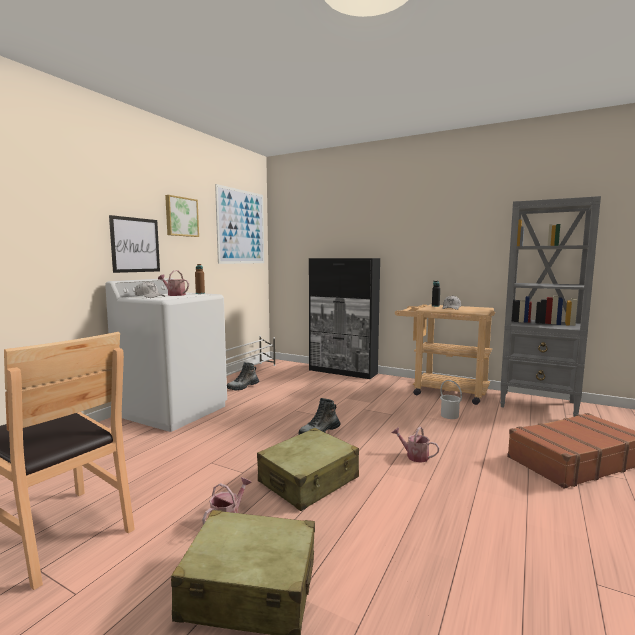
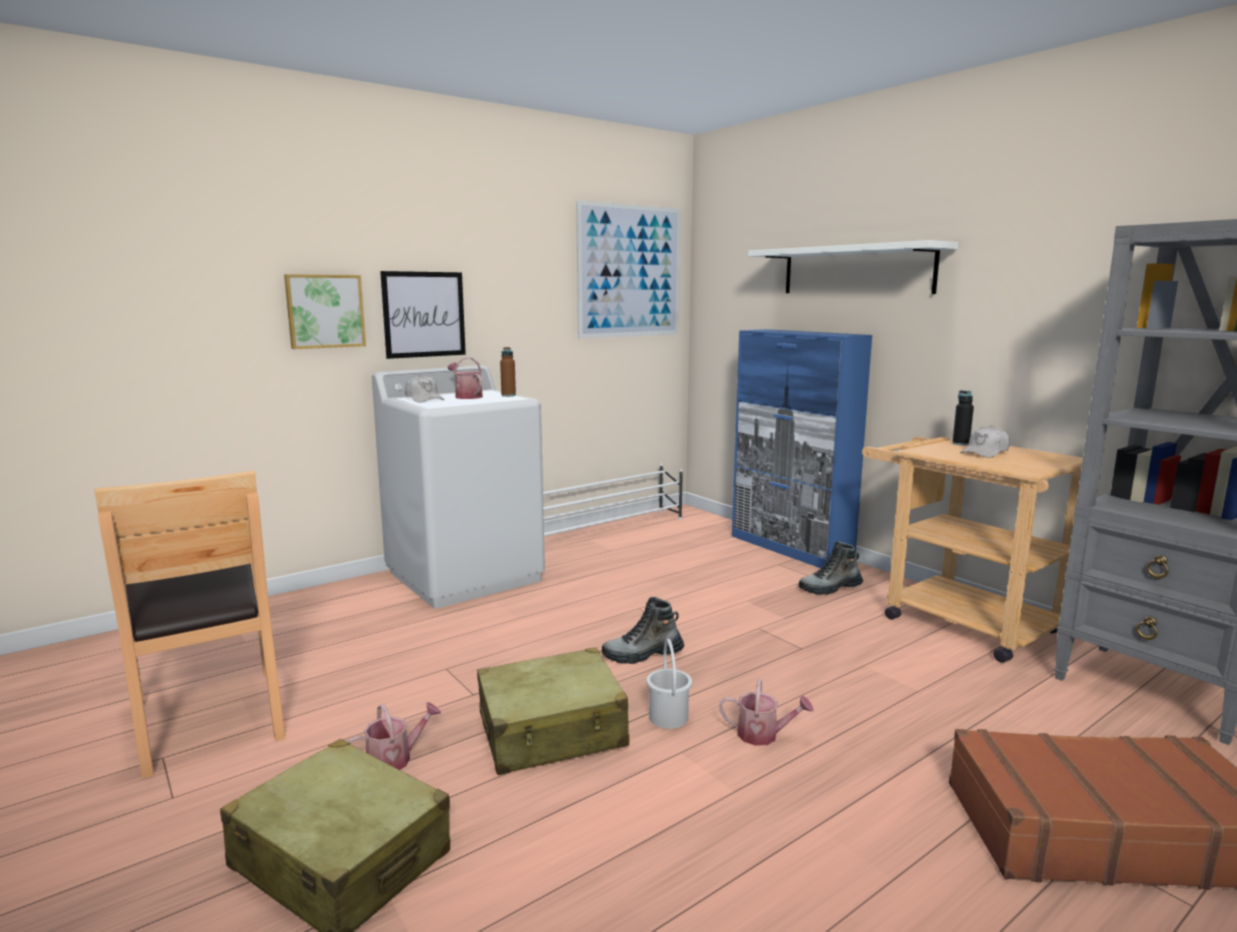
camera: 25 degrees right, 5 degrees up
(181, 217) = (507, 263): picture -> picture (325, 311)
(243, 387) = (595, 552): boot -> boot (830, 588)
(343, 372) = (790, 549): black cabinet -> blue cabinet
(368, 227) = (856, 270): none -> white shelf
(414, 456) = (763, 735): watering can -> watering can turned 135 degrees clockwise
(449, 415) = (916, 673): white bucket -> white bucket (669, 717)

